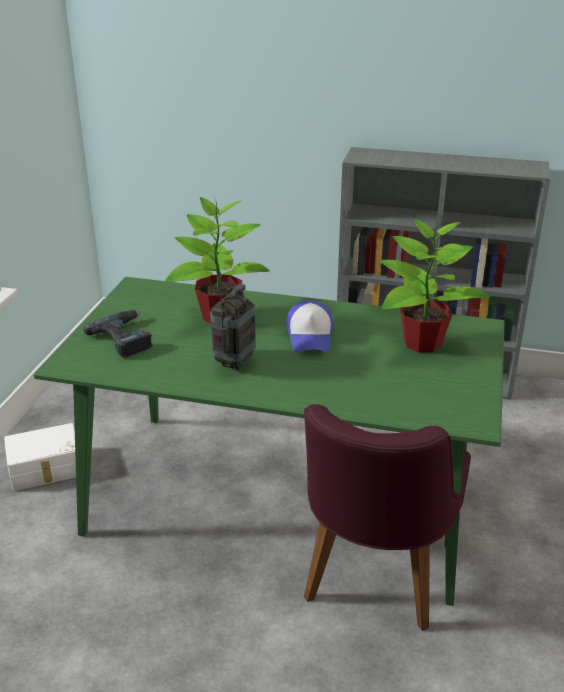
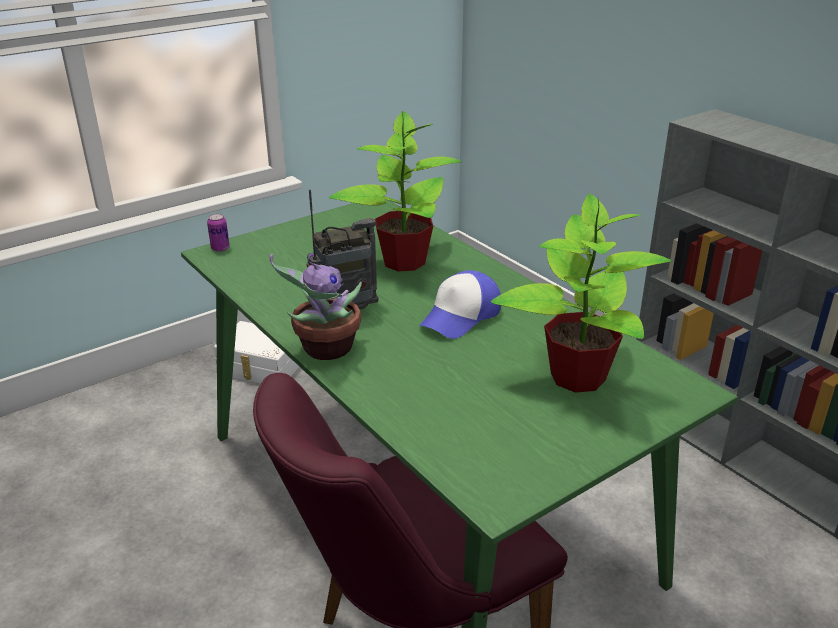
camera: 40 degrees right, 0 degrees up
(65, 359) = (220, 248): none -> can
(126, 338) = (294, 249): power drill -> none
(261, 392) = (325, 349): none -> potted plant

